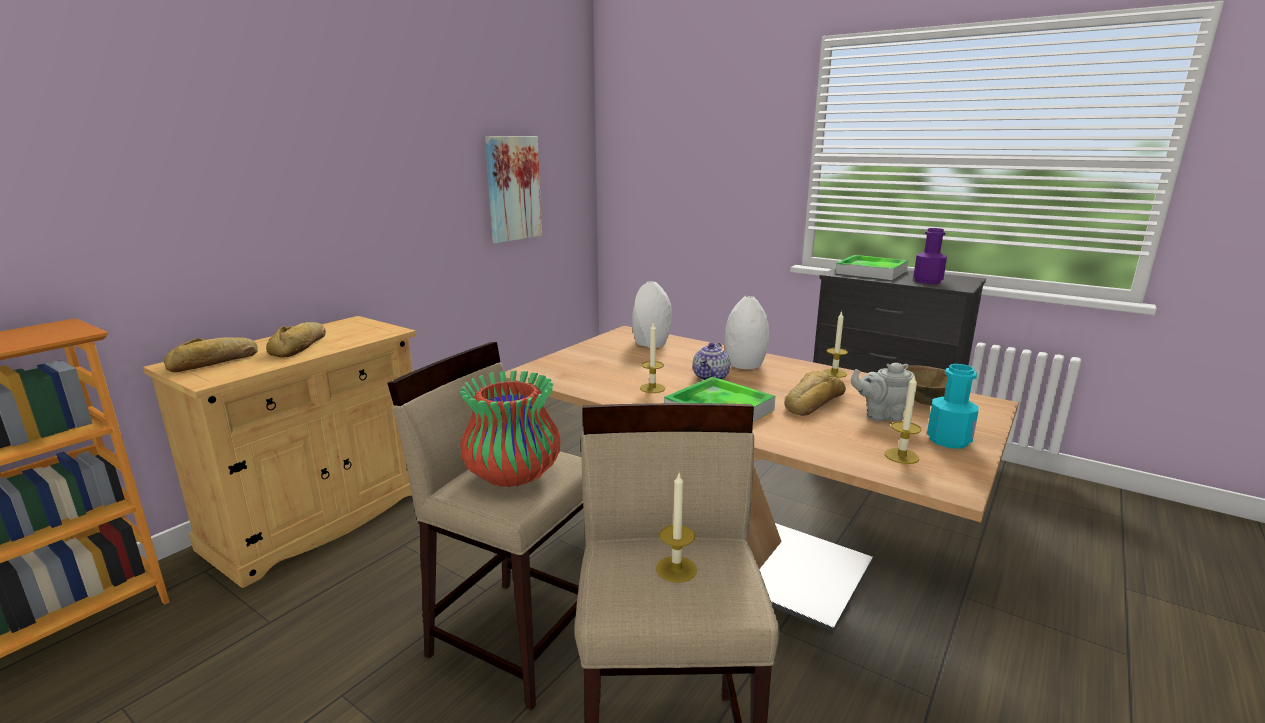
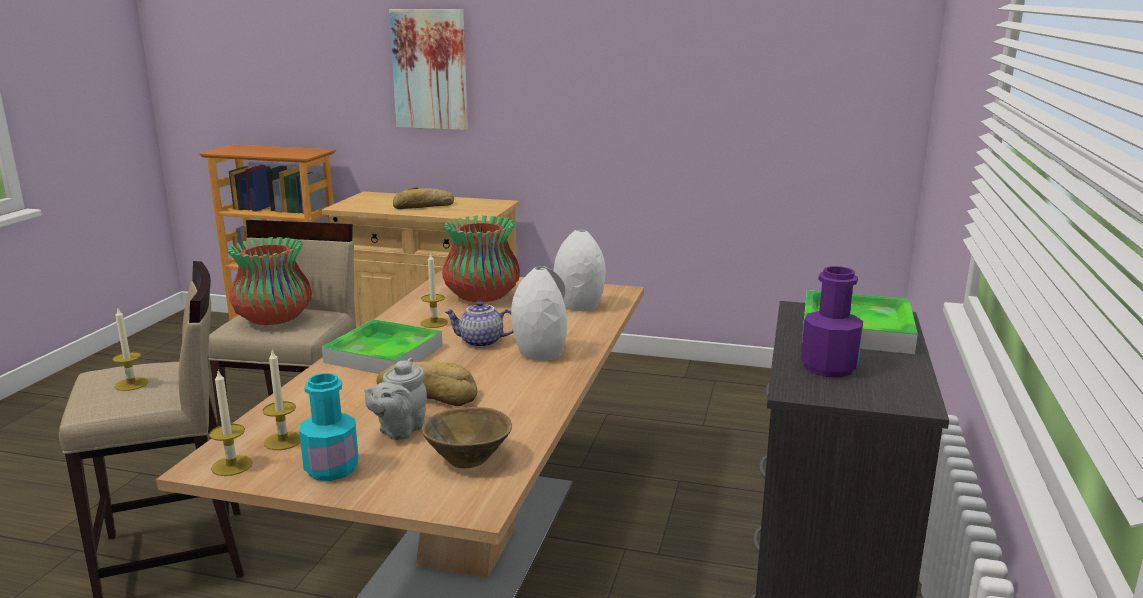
camera: 70 degrees right, 0 degrees up
(215, 362) = (378, 199): bread -> none
(513, 188) = (746, 104): picture -> picture (430, 69)
(597, 367) = (481, 296): none -> vase
(834, 373) = (542, 402): candle -> candle (232, 466)
(880, 415) = (399, 430): grey teapot -> grey teapot turned 135 degrees counterclockwise

